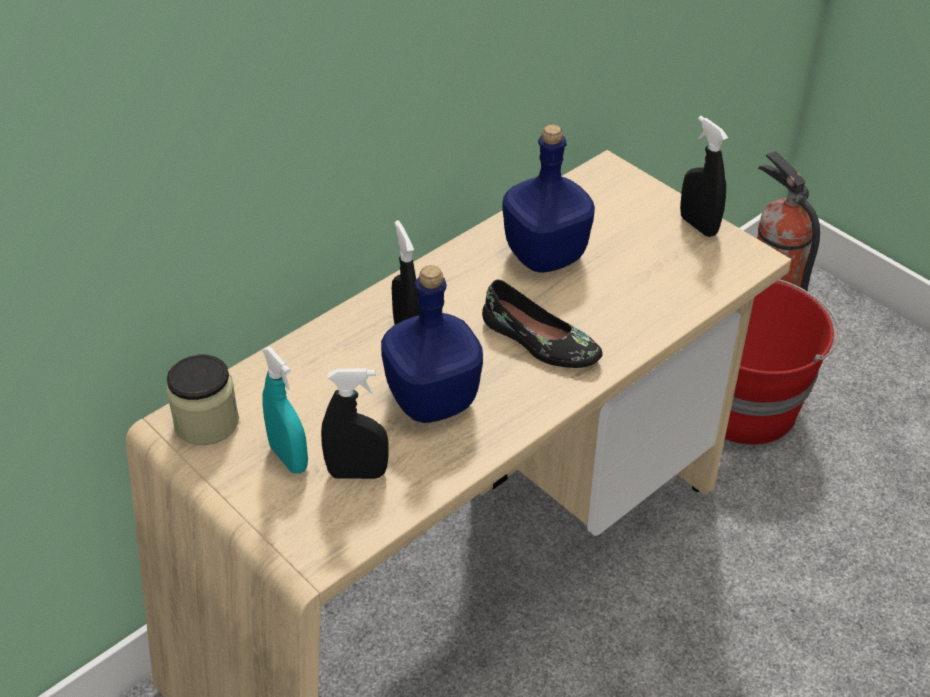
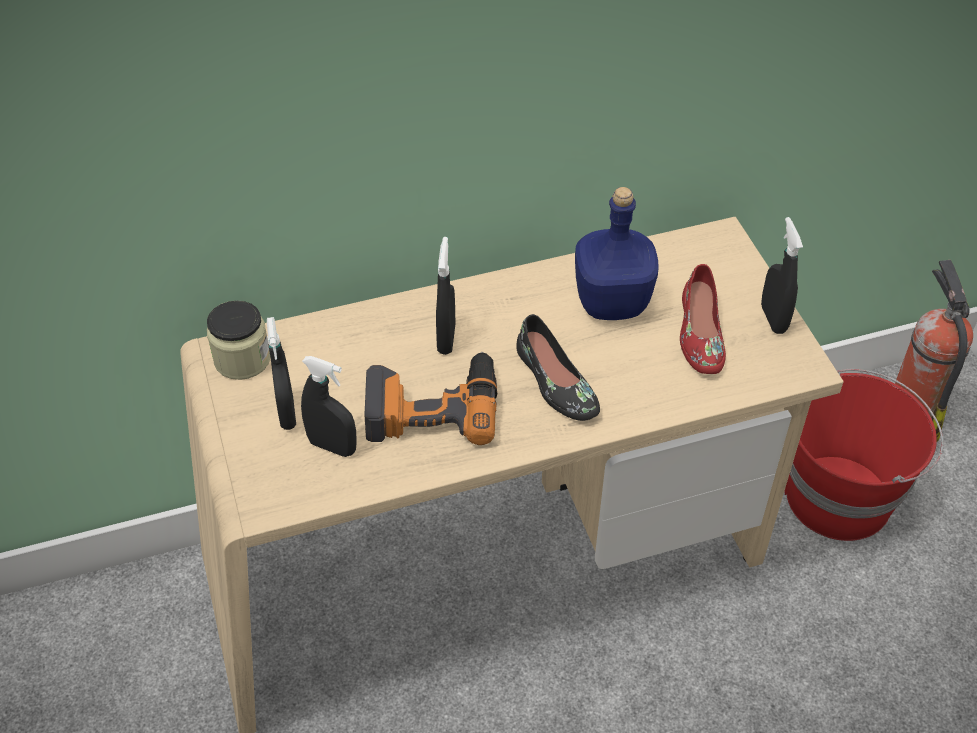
camera: 25 degrees right, 5 degrees up
(288, 458) = (287, 413): turquoise spray bottle -> black spray bottle
(433, 401) = (432, 405): blue bottle -> power drill
(642, 258) = (699, 334): none -> red shoe

